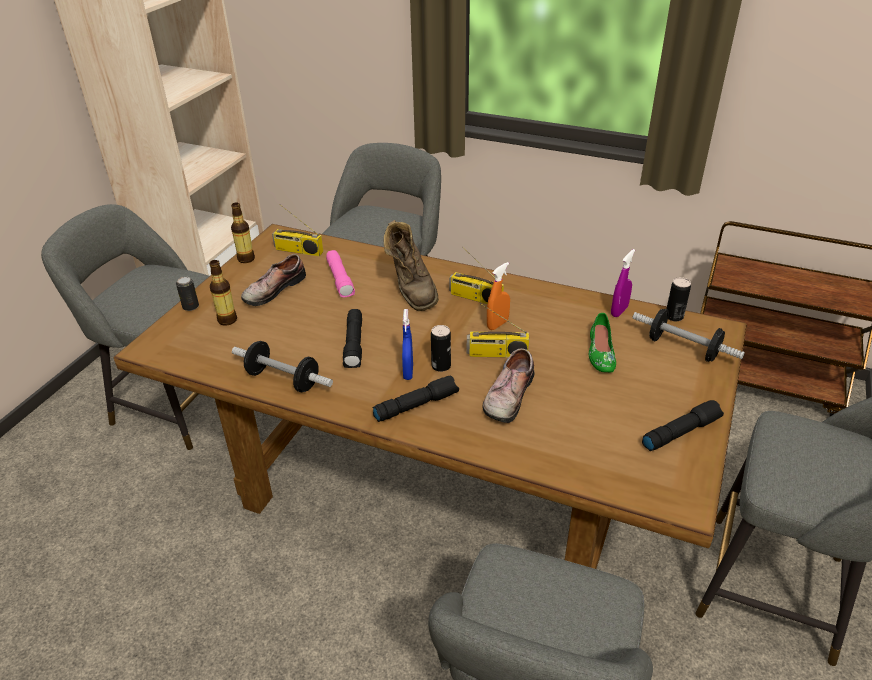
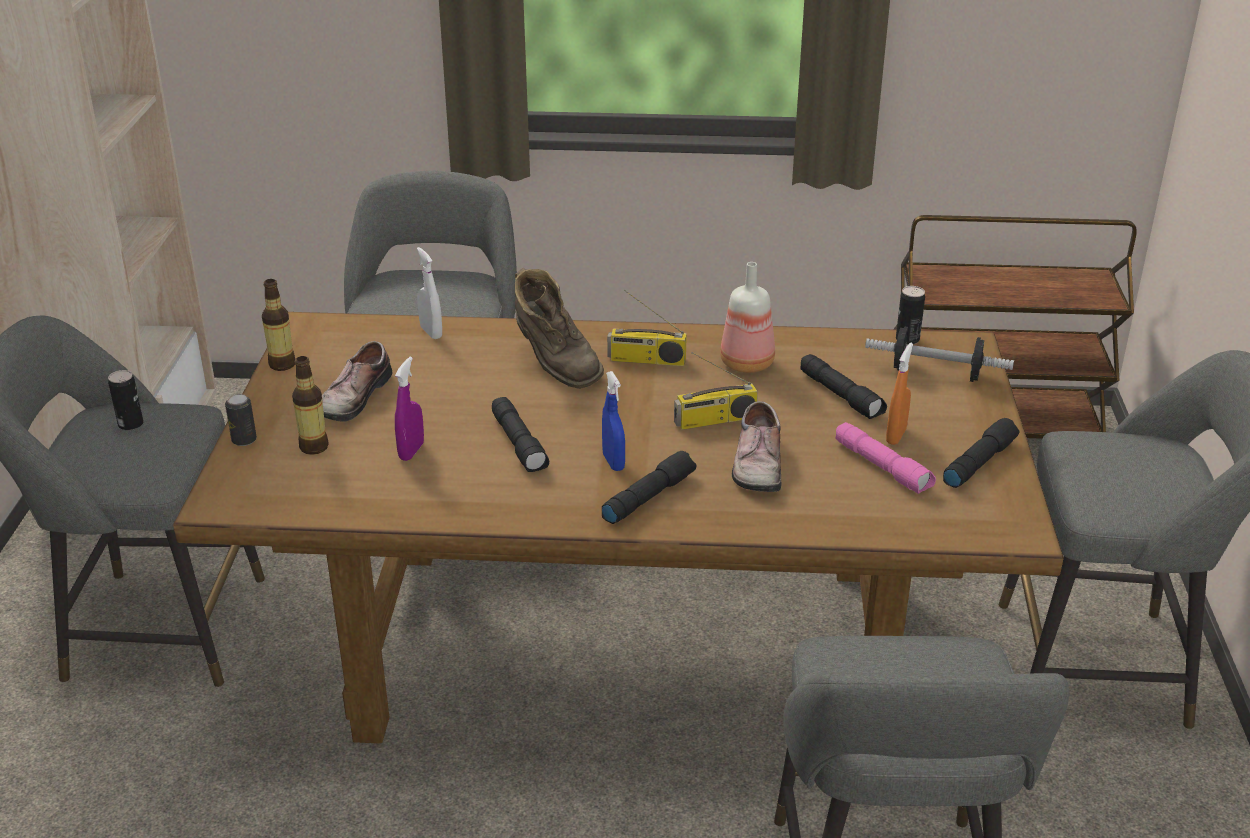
camera: 20 degrees left, 5 degrees down
(283, 379) = (450, 503): dumbbell -> none
(298, 251) = (354, 341): radio -> none
(341, 280) = (444, 368): pink flashlight -> pink flashlight (883, 467)
(348, 253) = (431, 332): none -> white spray bottle
(441, 366) = (652, 447): can -> can (131, 424)
(497, 324) = (695, 386): orange spray bottle -> orange spray bottle (896, 436)
(544, 313) = (747, 363): none -> bottle
(600, 353) = (841, 396): green shoe -> black flashlight
(619, 311) = (838, 345): purple spray bottle -> purple spray bottle (411, 451)

